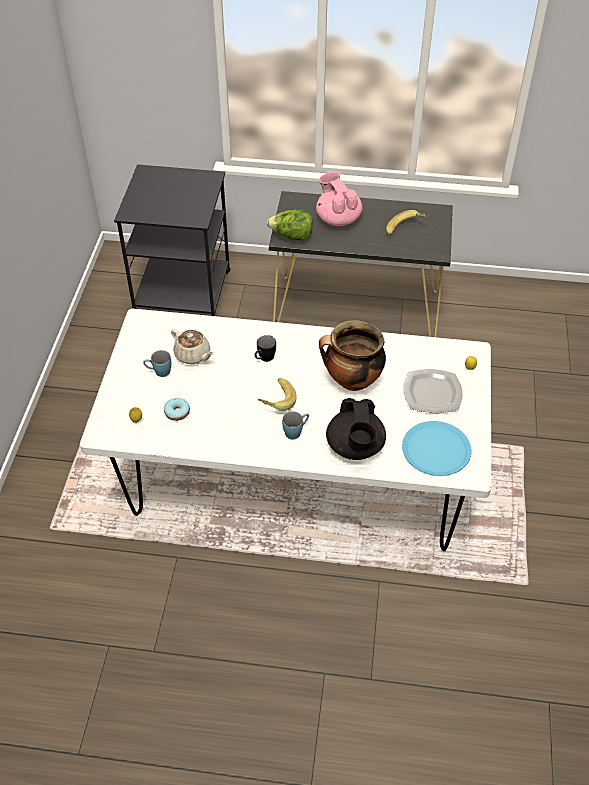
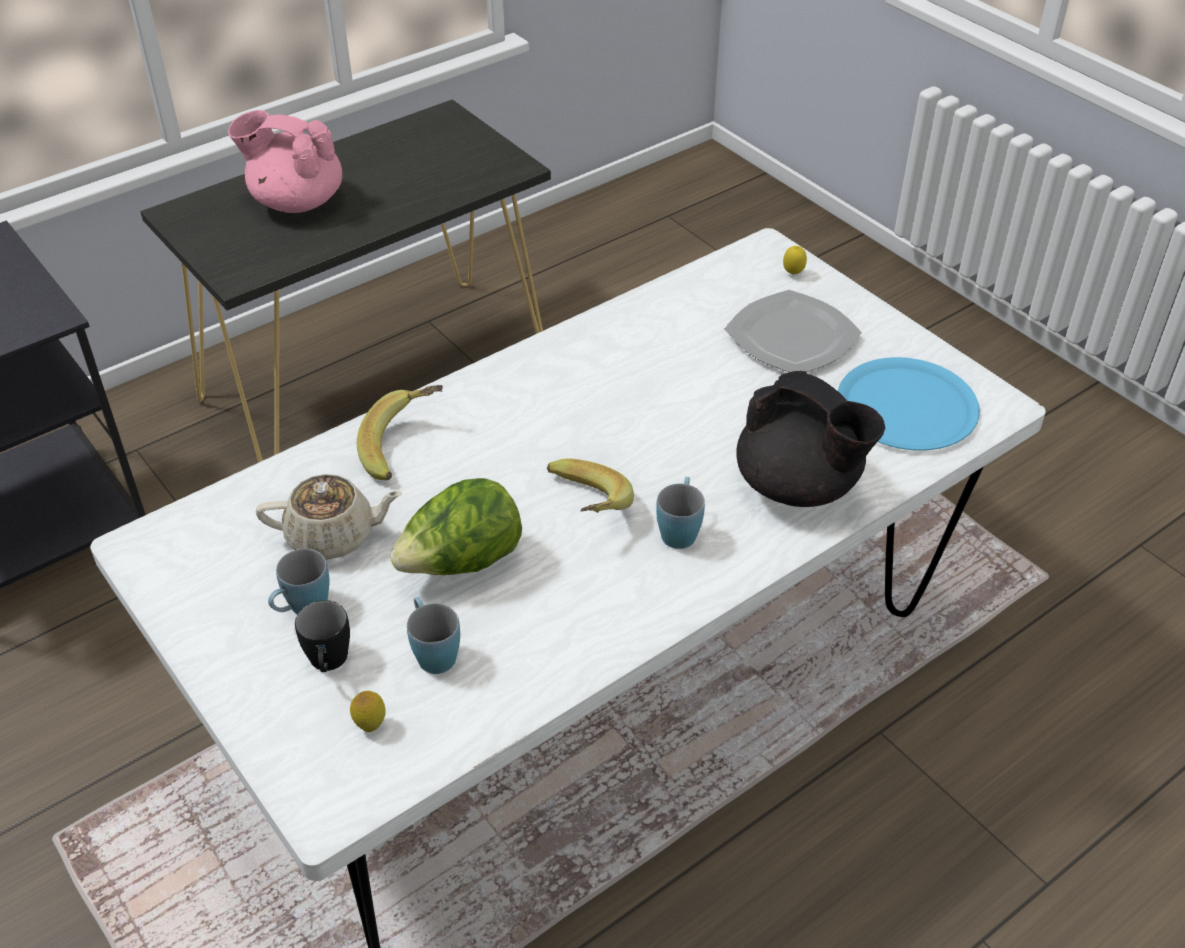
camera: 45 degrees left, 5 degrees down
(177, 412) = (433, 651): donut -> blue mug
(264, 358) = (472, 456): black mug -> black mug (328, 663)
(291, 237) = (248, 266): lettuce -> lettuce (462, 563)
(351, 381) = (659, 397): cooking pot -> none
(405, 230) = (427, 163): banana -> banana (405, 448)

